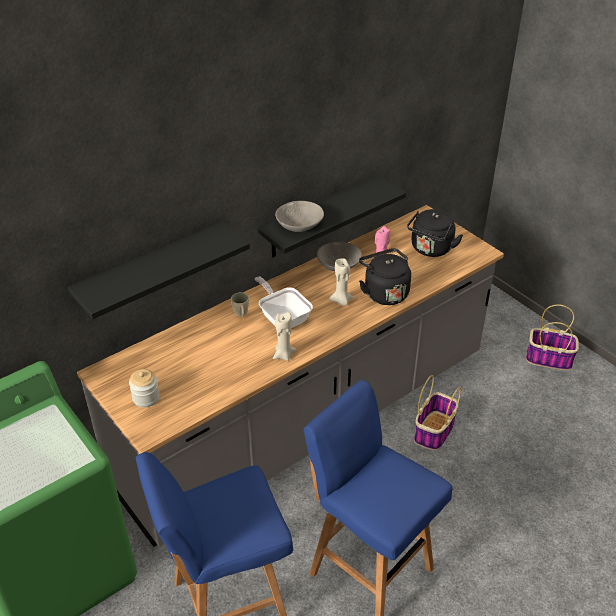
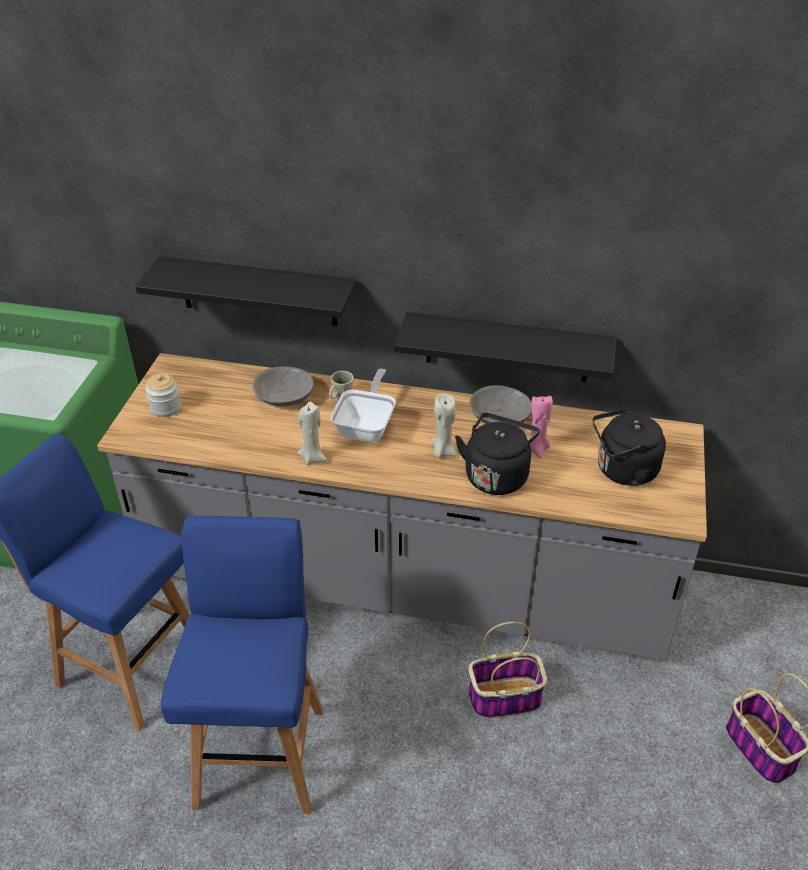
camera: 50 degrees right, 0 degrees up
(299, 225) = (445, 334): grey bowl -> grey bowl (284, 397)

